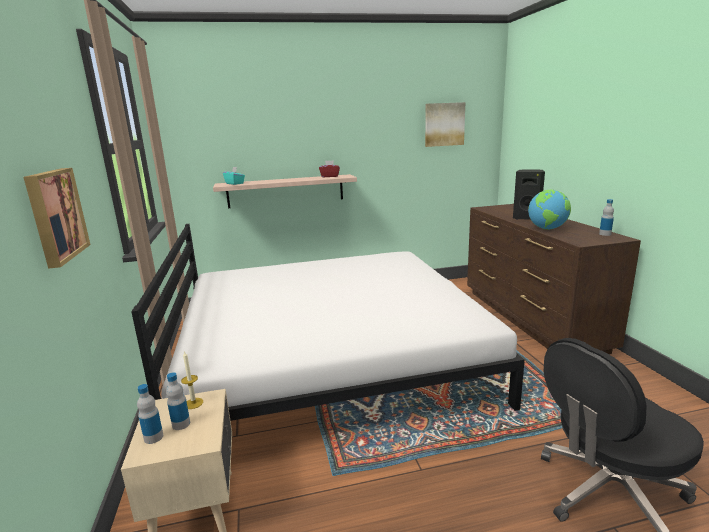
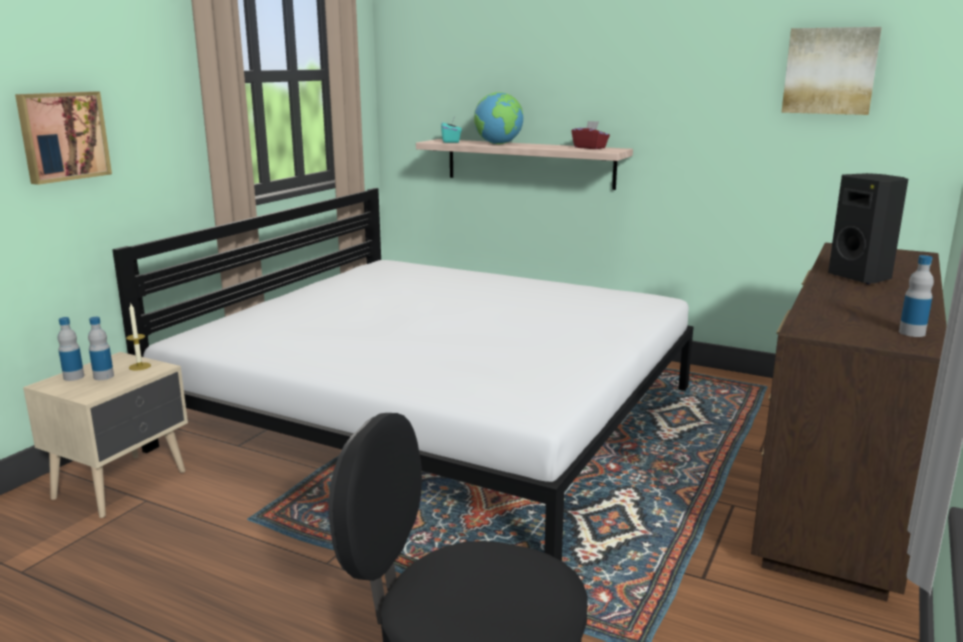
camera: 40 degrees right, 0 degrees up
(547, 228) = (832, 299): globe -> globe (498, 144)

